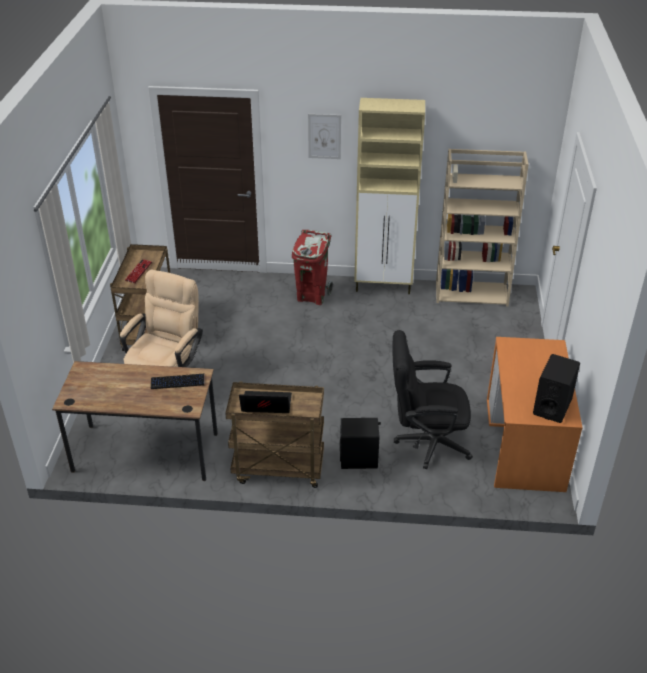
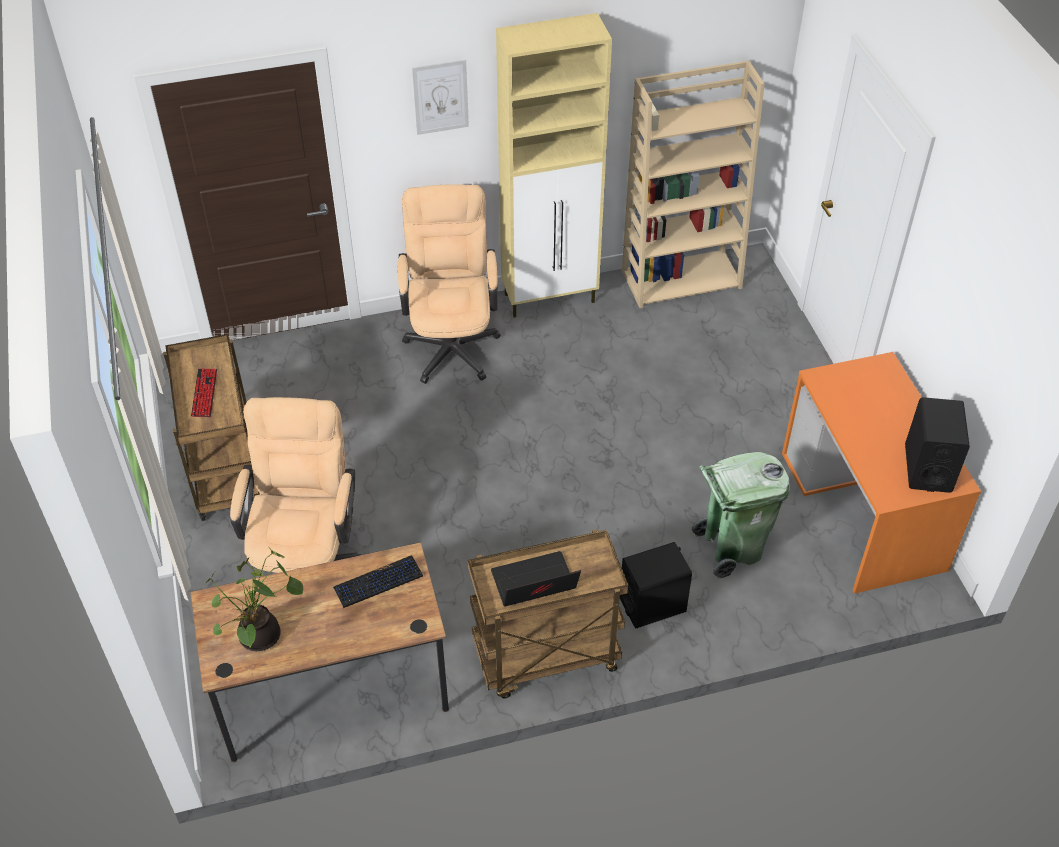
camera: 20 degrees left, 10 degrees up
(98, 392) = (261, 639): none -> potted plant
(312, 296) = (452, 342): red trash can -> beige office chair
(426, 442) = (731, 548): black office chair -> green trash can

